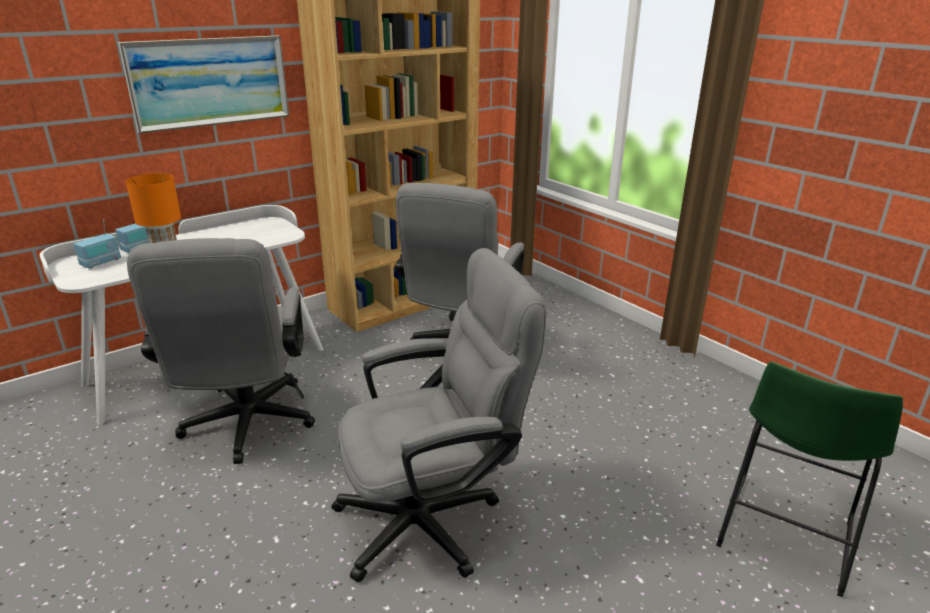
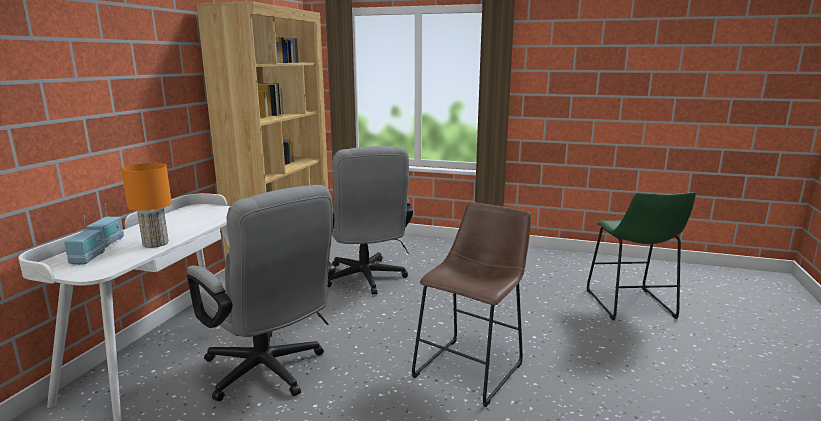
camera: 35 degrees left, 10 degrees down
(210, 82) = (141, 88): picture -> none
(433, 519) = (472, 367): grey office chair -> brown stool

